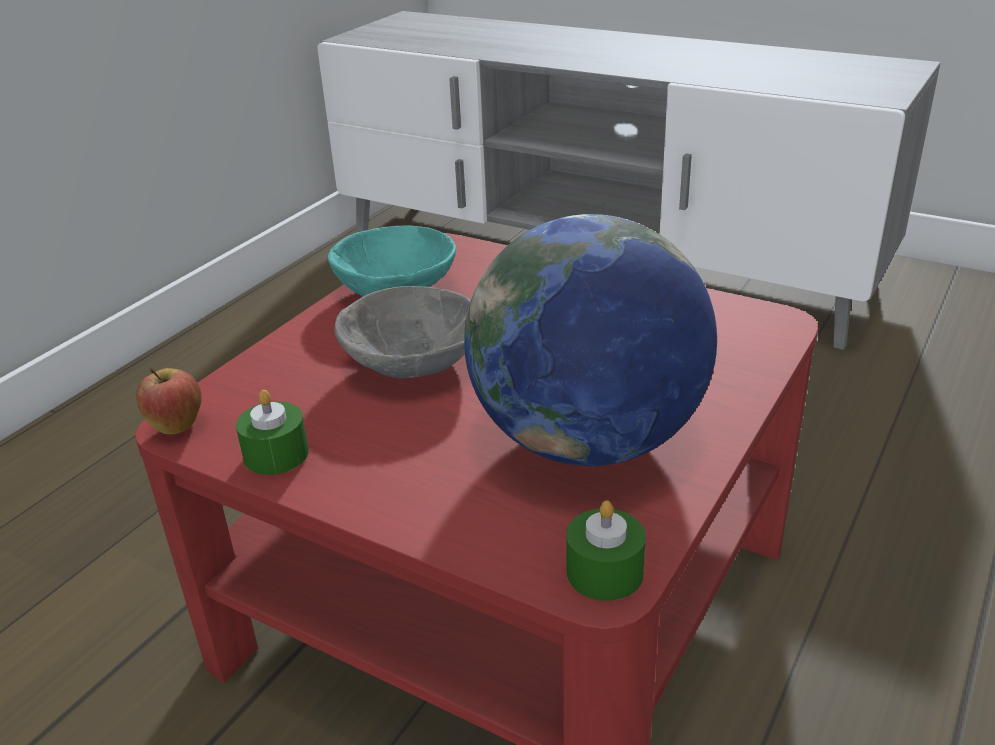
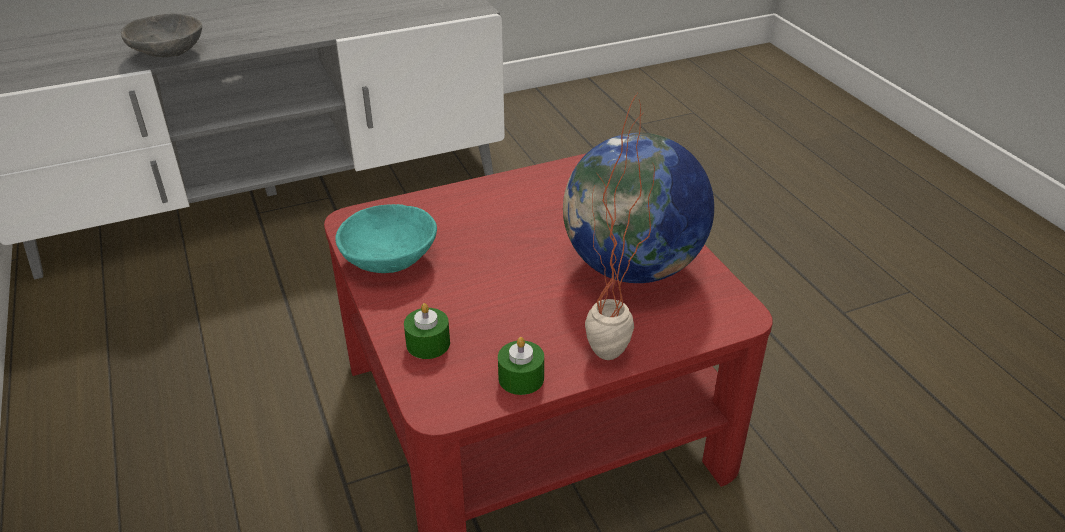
camera: 55 degrees left, 5 degrees up
(177, 428) = (440, 410): apple -> none
(362, 506) = (607, 364): none -> potted plant
(410, 365) = (486, 291): grey bowl -> grey bowl (167, 54)
(604, 572) = (735, 311): green candle -> green candle (428, 343)

